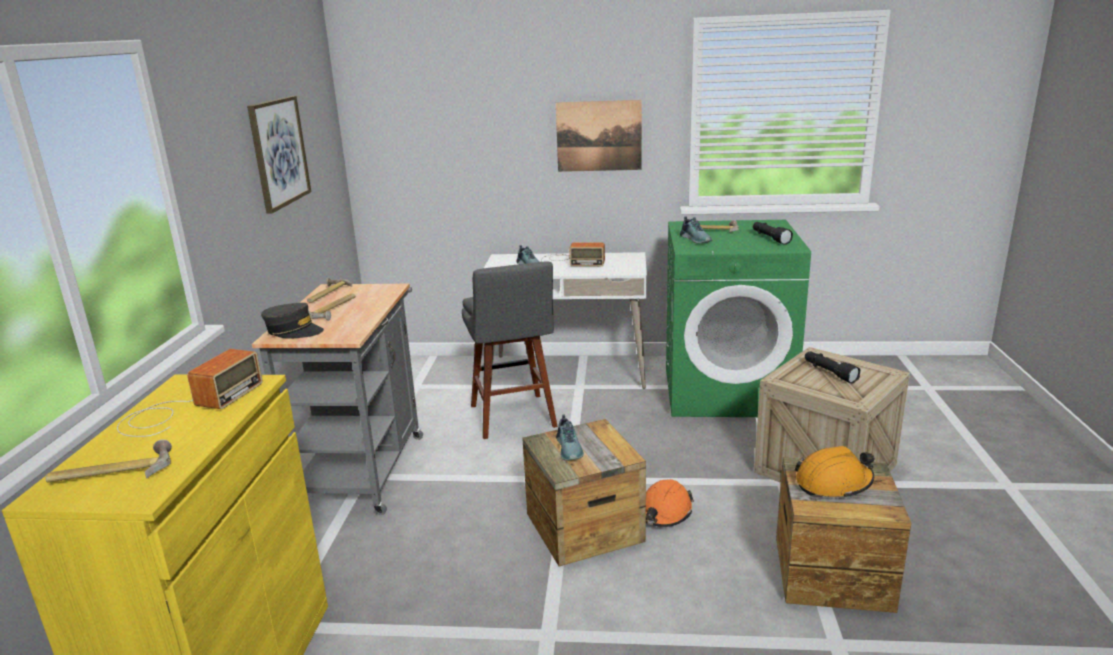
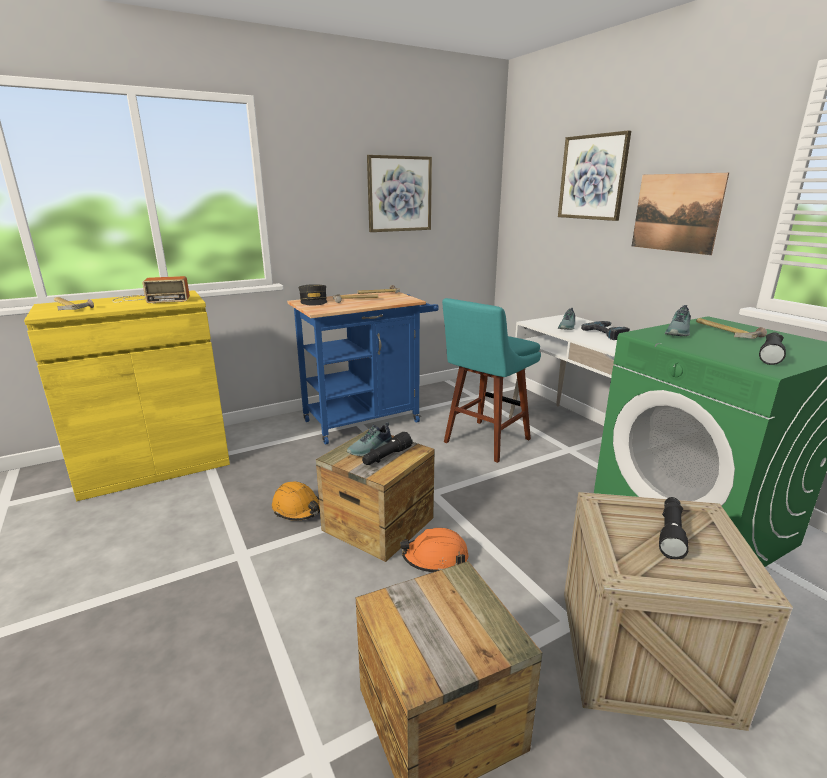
camera: 55 degrees right, 0 degrees up
(365, 466) = (368, 419): grey cart -> blue cart
(492, 106) = (593, 177): none -> picture
(514, 418) = (484, 442): grey stool -> turquoise stool
(571, 261) = (608, 333): radio -> power drill
(595, 445) = (386, 457): none -> black flashlight
(833, 483) = (445, 613): orange hard hat -> orange hard hat (297, 509)

